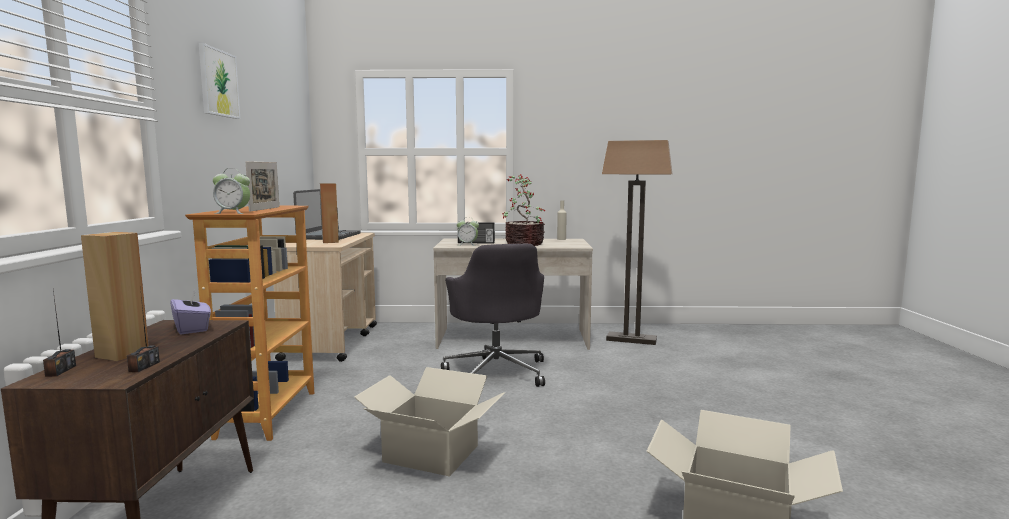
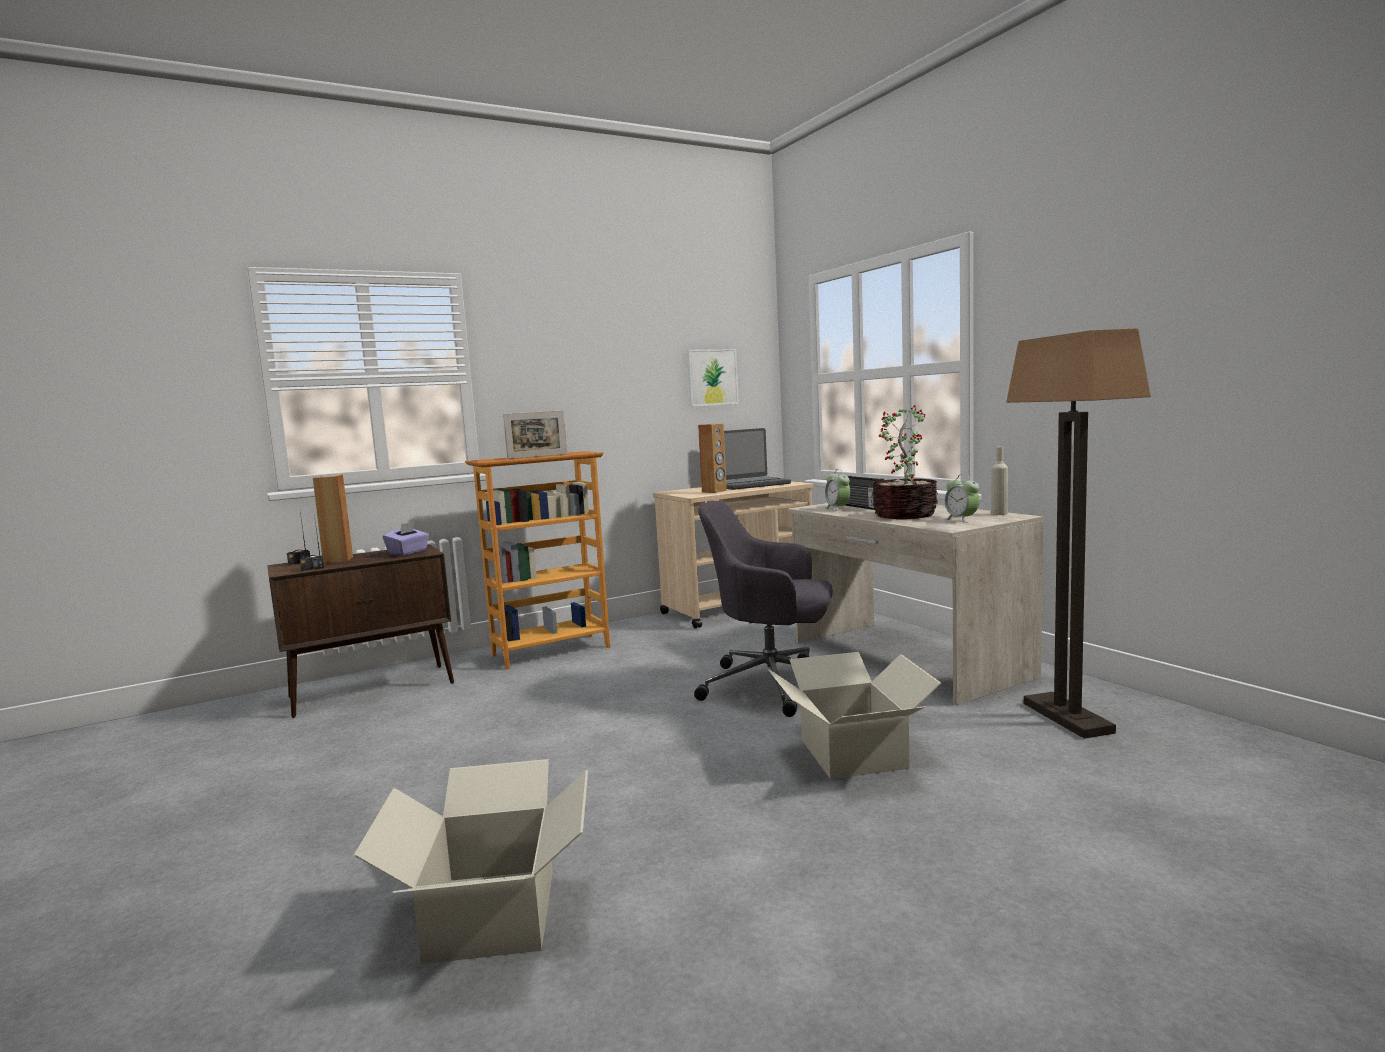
camera: 60 degrees right, 0 degrees up
(218, 83) = (574, 334): picture -> picture (712, 377)
(233, 213) = (486, 460): alarm clock -> alarm clock (961, 520)
(431, 454) = (532, 723): cardboard box -> cardboard box (851, 753)
(496, 372) = (773, 686): grey office chair -> grey office chair turned 60 degrees clockwise

